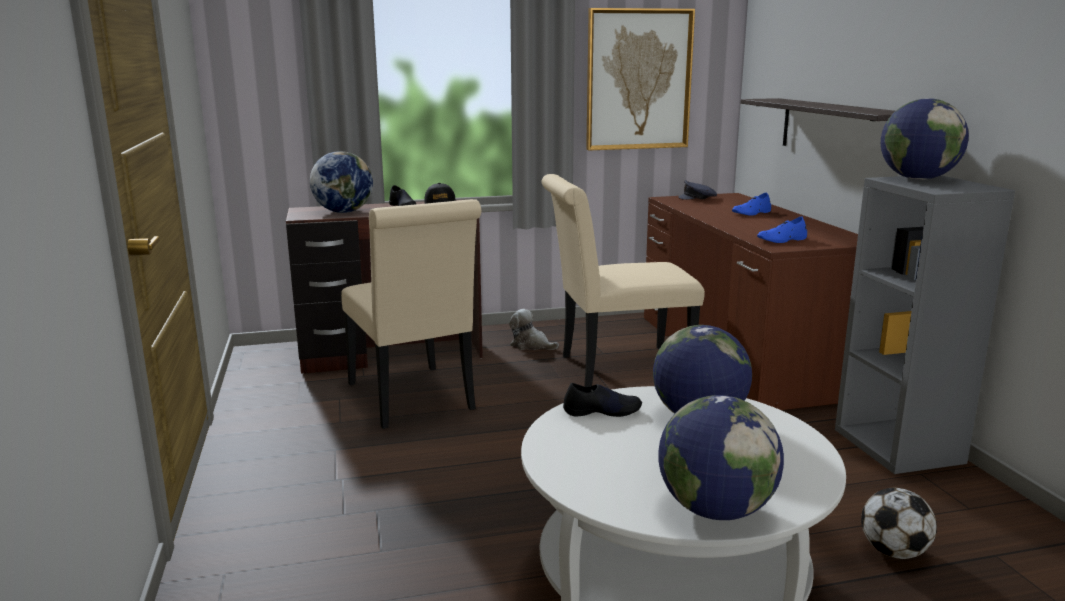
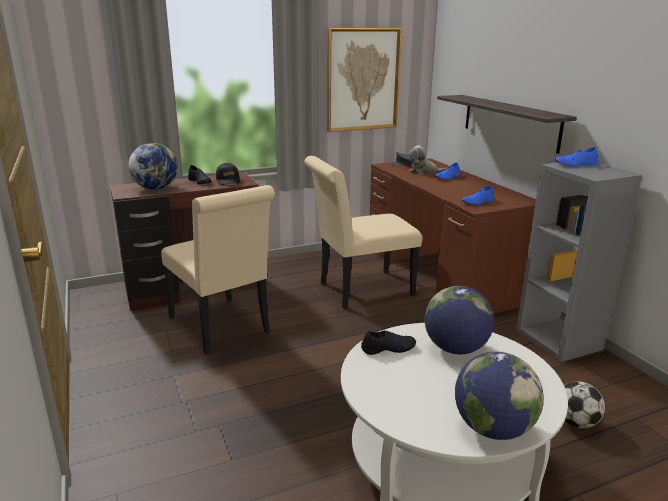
camera: 10 degrees left, 5 degrees up
(531, 345) = (295, 275): plush toy -> plush toy (423, 172)
(917, 179) = (576, 165): globe -> blue shoe

